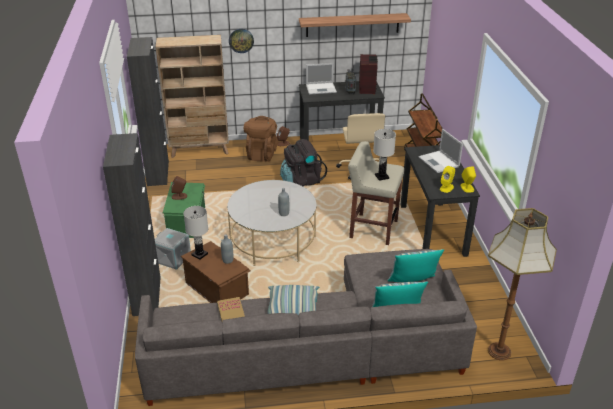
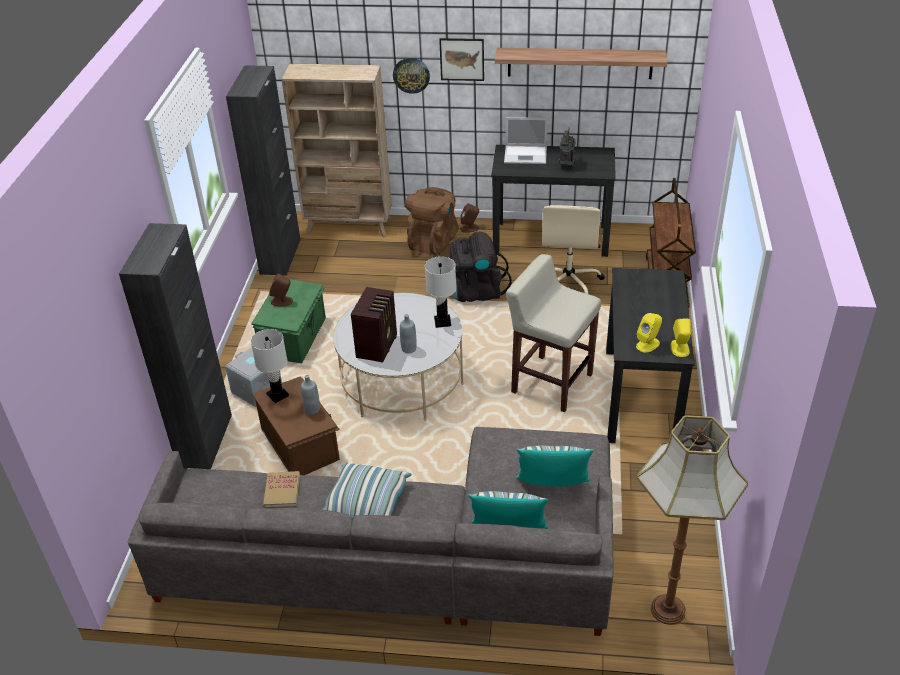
camera: 15 degrees right, 5 degrees up
(275, 27) = (462, 59): none -> picture
(367, 88) = (595, 161): radio -> radio (378, 346)
(382, 177) = (560, 312): white table lamp -> white table lamp (443, 322)
(439, 162) = (654, 299): laptop -> none

